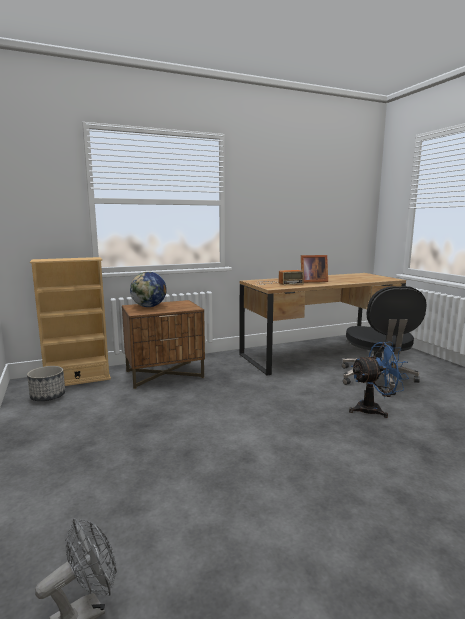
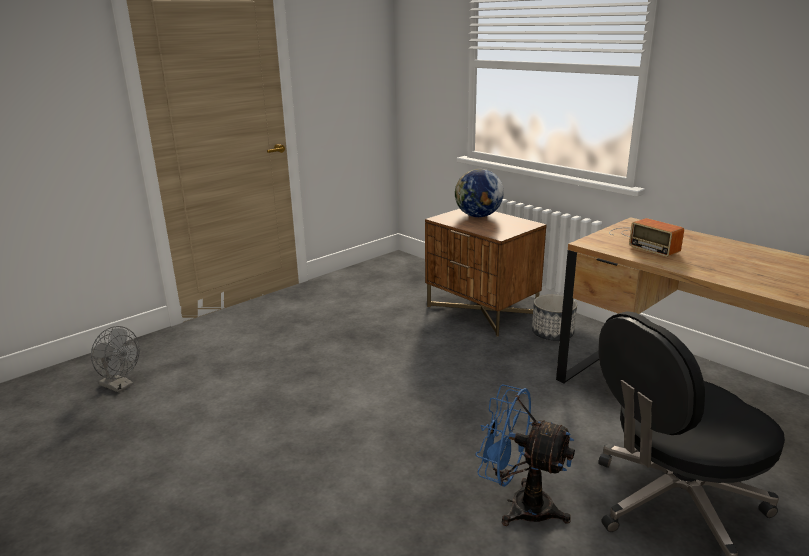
camera: 70 degrees right, 10 degrees up
(48, 396) = (378, 276): planter -> planter (552, 333)
(78, 380) = (422, 275): beige bookcase -> none
(311, 281) = (720, 261): picture frame -> none
(374, 409) = (519, 505): blue fan -> blue fan turned 150 degrees clockwise

